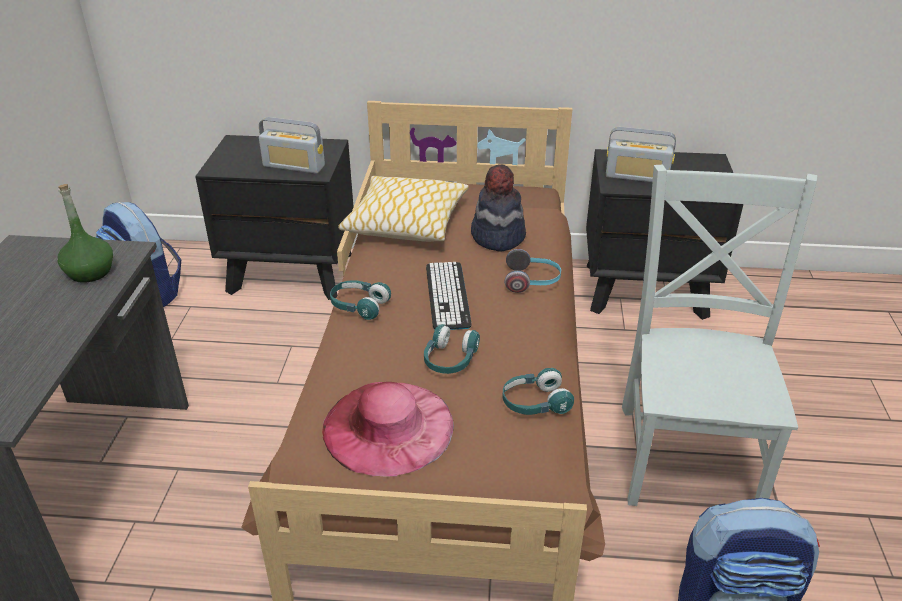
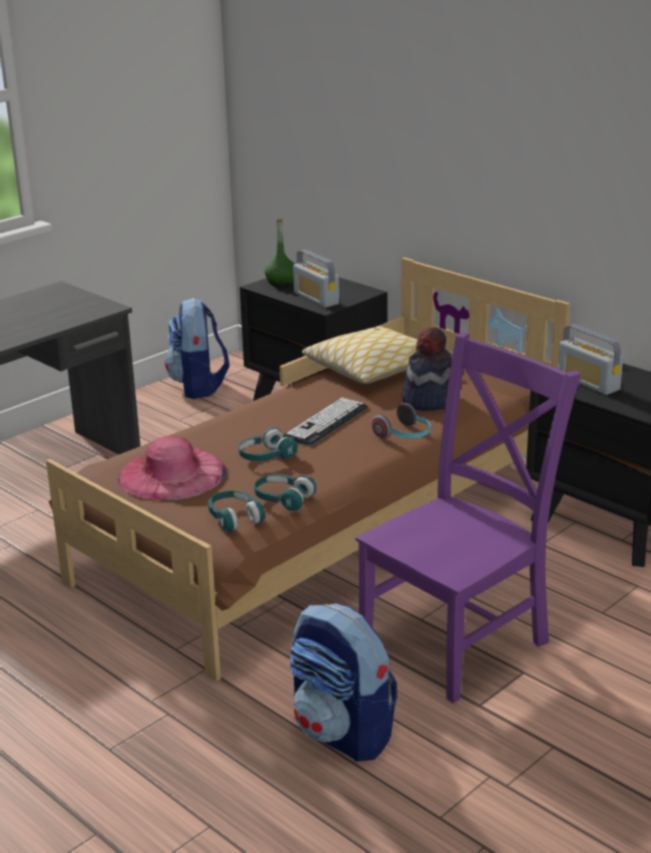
camera: 40 degrees right, 10 degrees down
(90, 272) = (74, 312): green bottle -> green bottle (281, 282)
(359, 306) = (255, 407): turquoise headphones -> turquoise headphones (234, 518)
(688, 453) = (459, 640): grey chair -> purple chair

